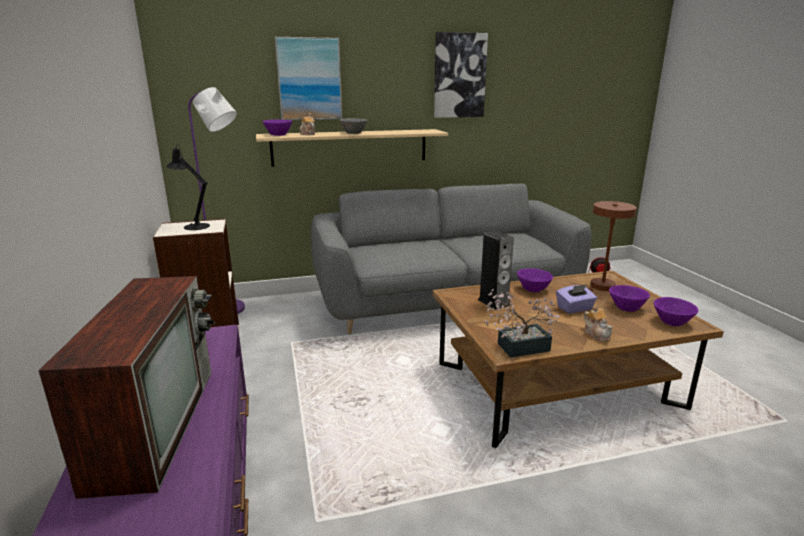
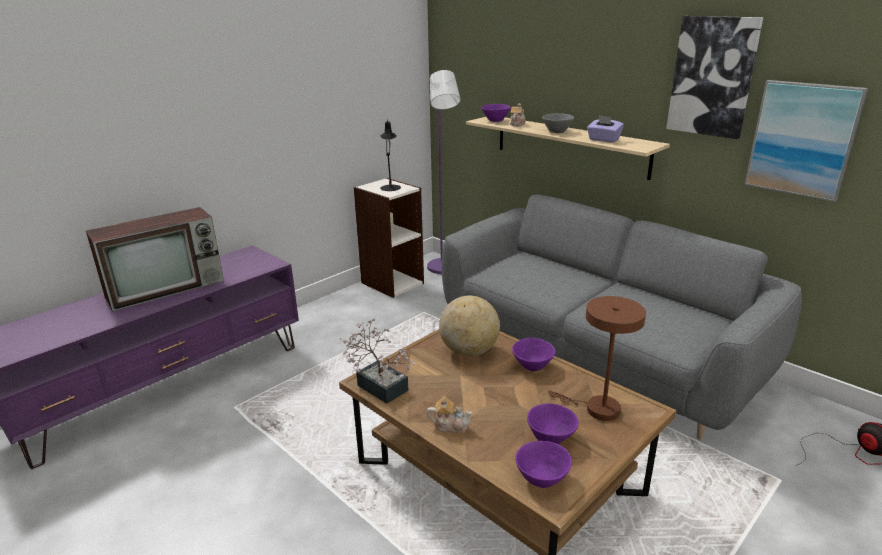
camera: 60 degrees right, 5 degrees up
(309, 79) = (540, 66): picture -> picture (802, 139)
(493, 302) = (469, 351): speaker -> globe
(575, 309) = (506, 401): purple tissue box -> purple tissue box (603, 140)
(597, 334) = (450, 425): teapot -> teapot turned 120 degrees counterclockwise

